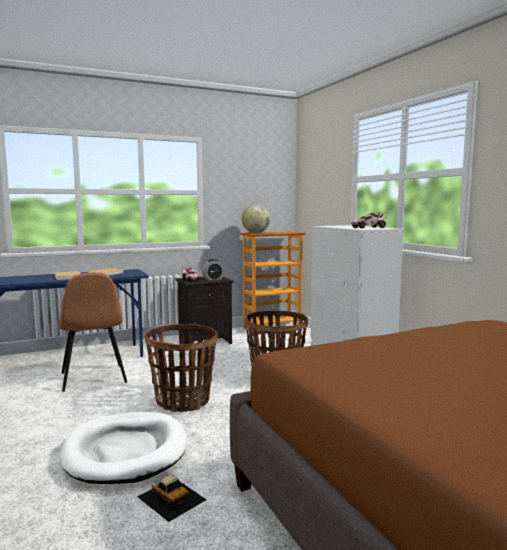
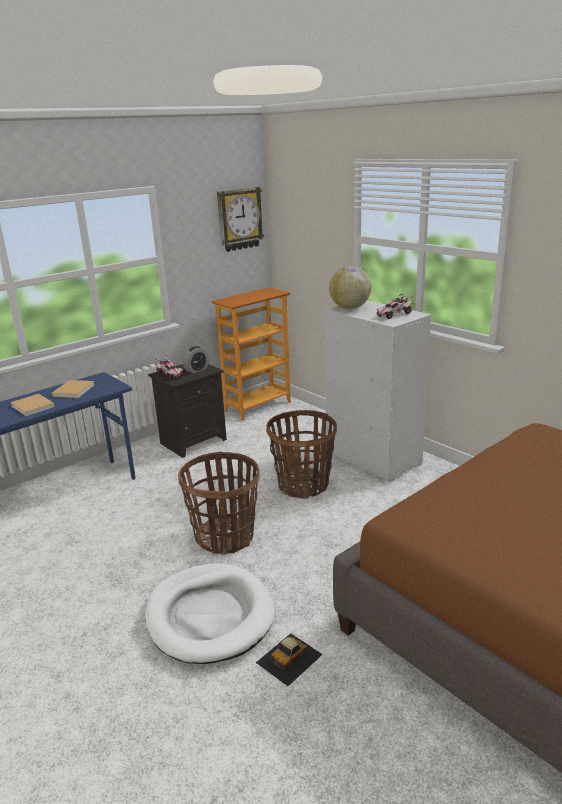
camera: 15 degrees left, 15 degrees up
(93, 378) = (100, 524): brown chair -> none
(171, 497) = (289, 658): toy car -> toy car turned 105 degrees clockwise
(255, 233) = (233, 301): globe -> globe (350, 308)
(270, 173) = (239, 219): none -> wall clock

